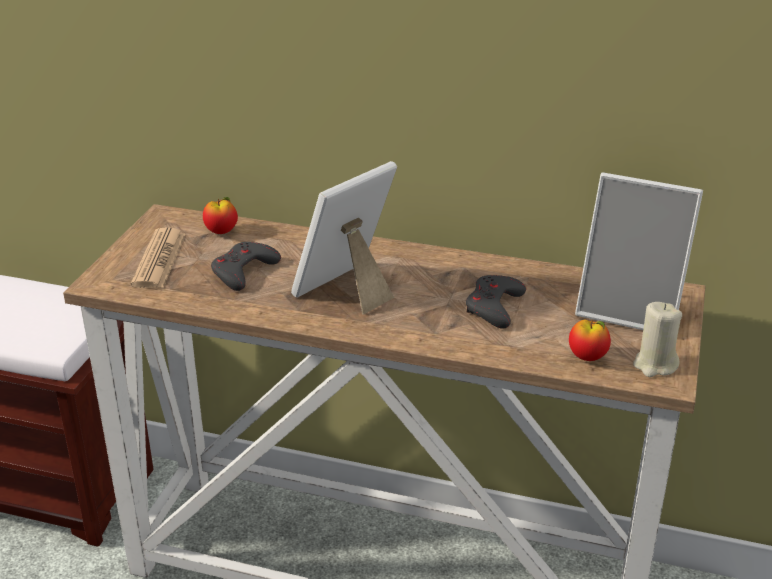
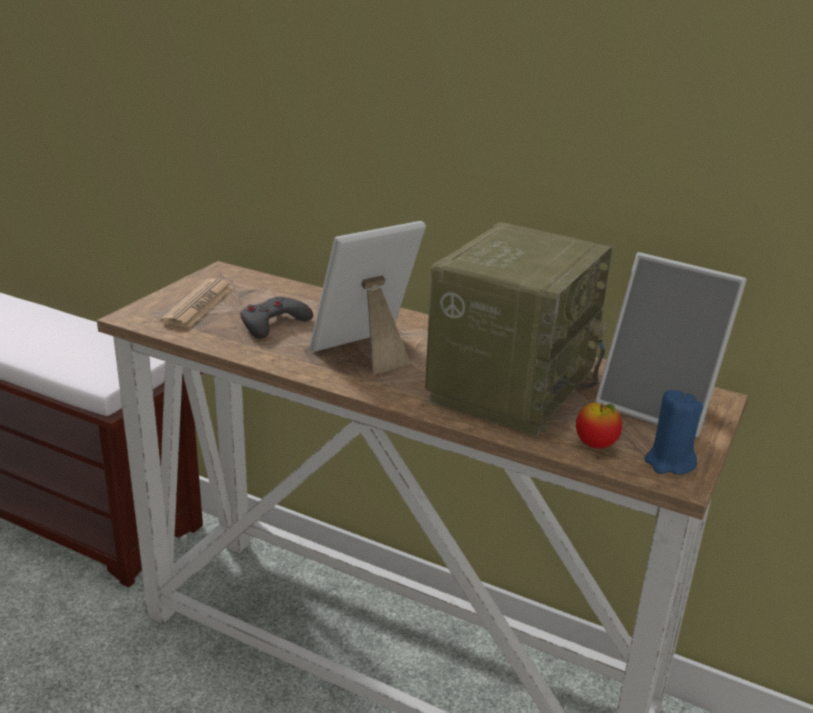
camera: 10 degrees right, 5 degrees down
(221, 232) = (268, 289): apple -> none
(494, 307) = (511, 385): grey game controller -> radio
(655, 365) = (669, 463): beige candle -> blue candle

